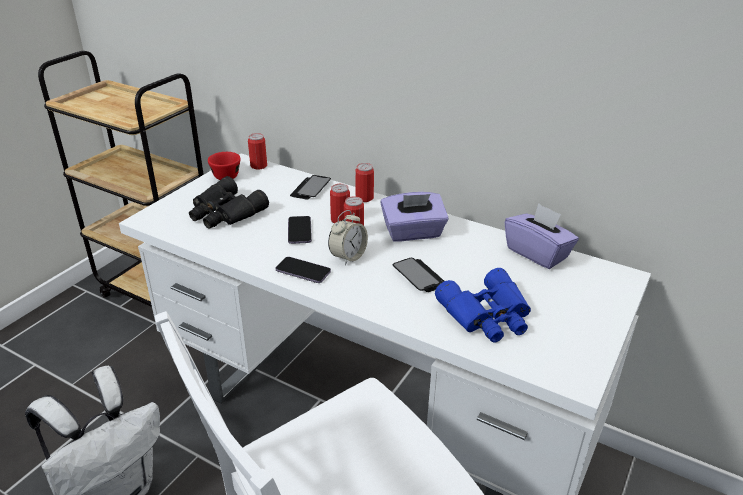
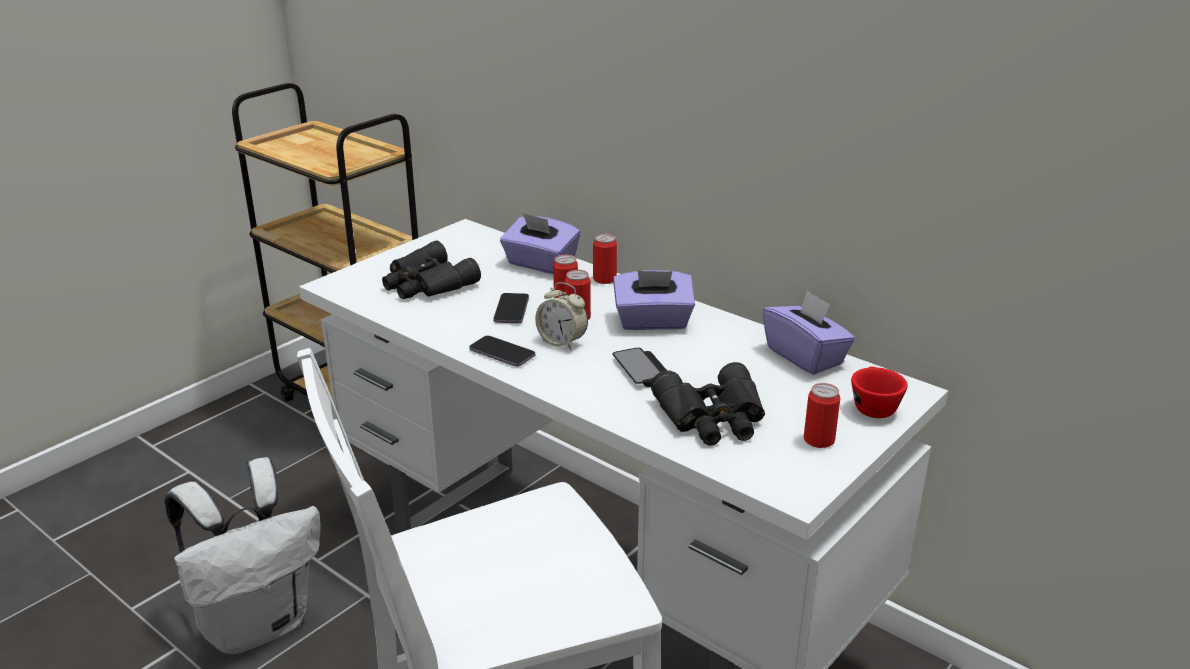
camera: 10 degrees right, 5 degrees down
(226, 174) = (440, 241): red cup -> red cup (872, 405)
(259, 166) = (483, 234): can -> can (819, 440)
(310, 188) = (540, 264): phone -> purple tissue box
(348, 257) = (562, 342): alarm clock -> alarm clock turned 75 degrees clockwise
(488, 315) = (713, 418): blue binoculars -> black binoculars

